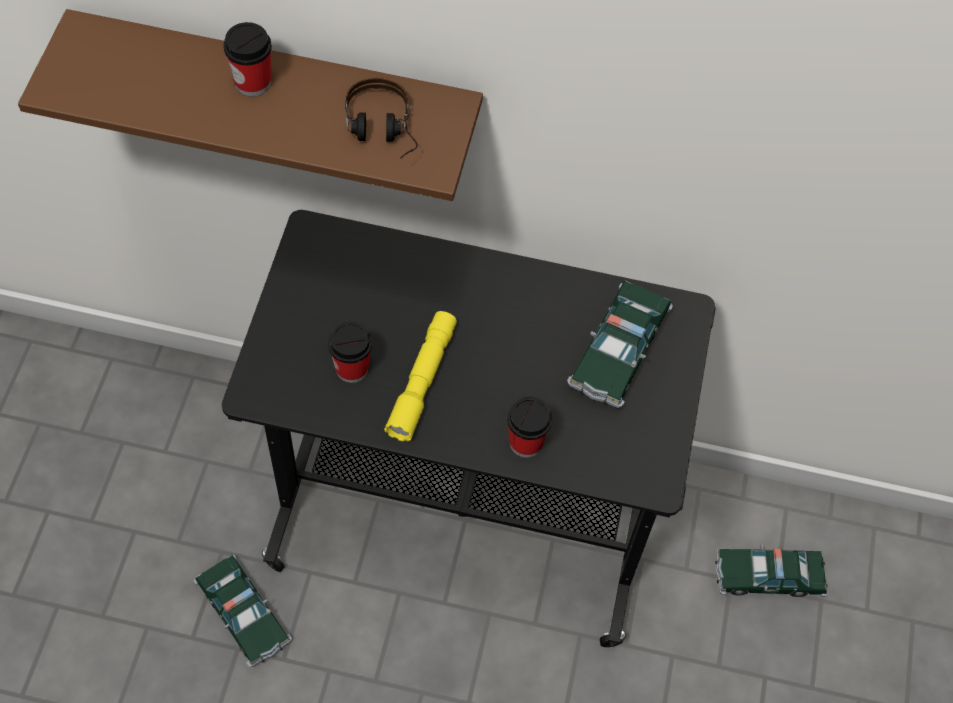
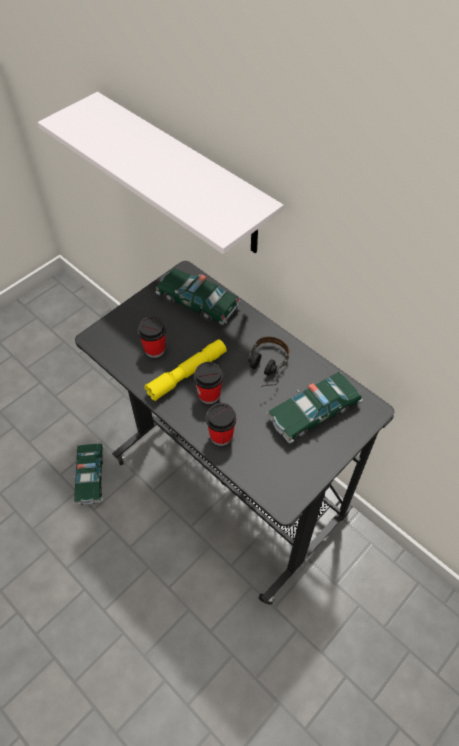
camera: 35 degrees right, 5 degrees down
(253, 83) = (158, 153): cup -> cup (209, 395)
(277, 91) = (184, 175): brown shelf -> white shelf
(381, 134) = (206, 202): headphones -> headphones (265, 369)
(768, 577) = (384, 617): toy car -> toy car (197, 302)

